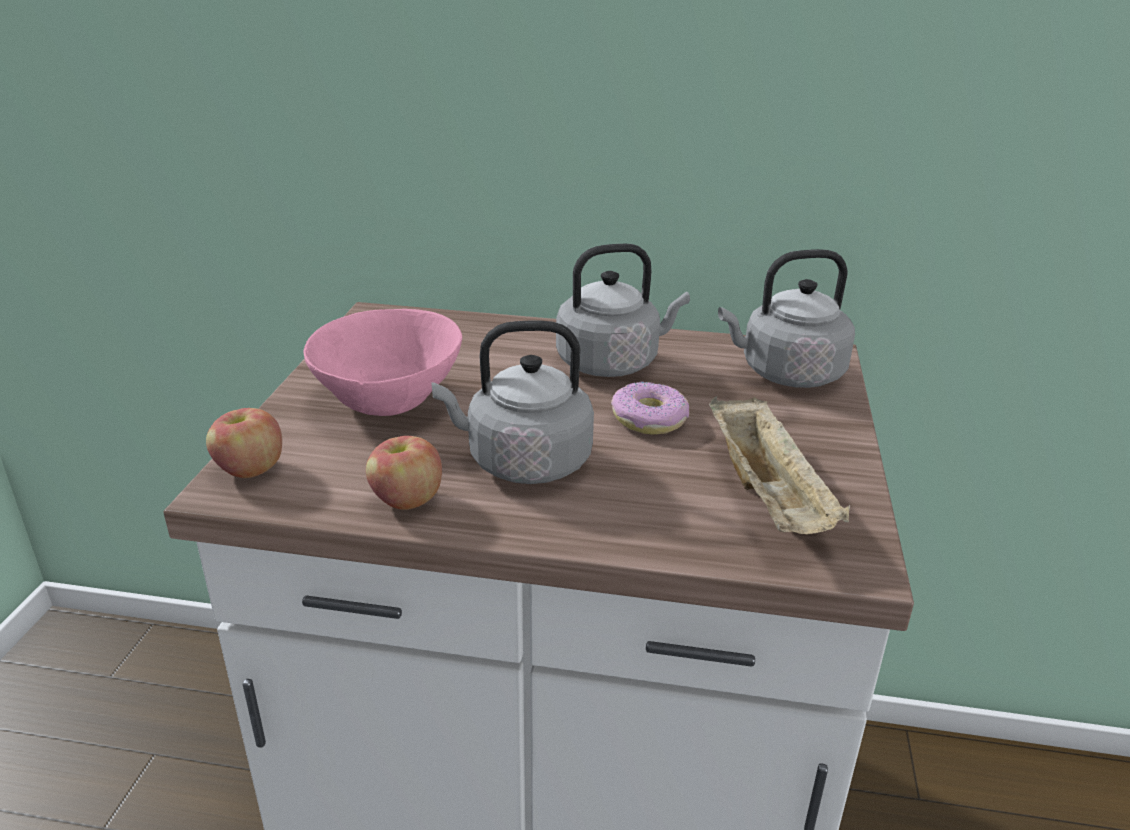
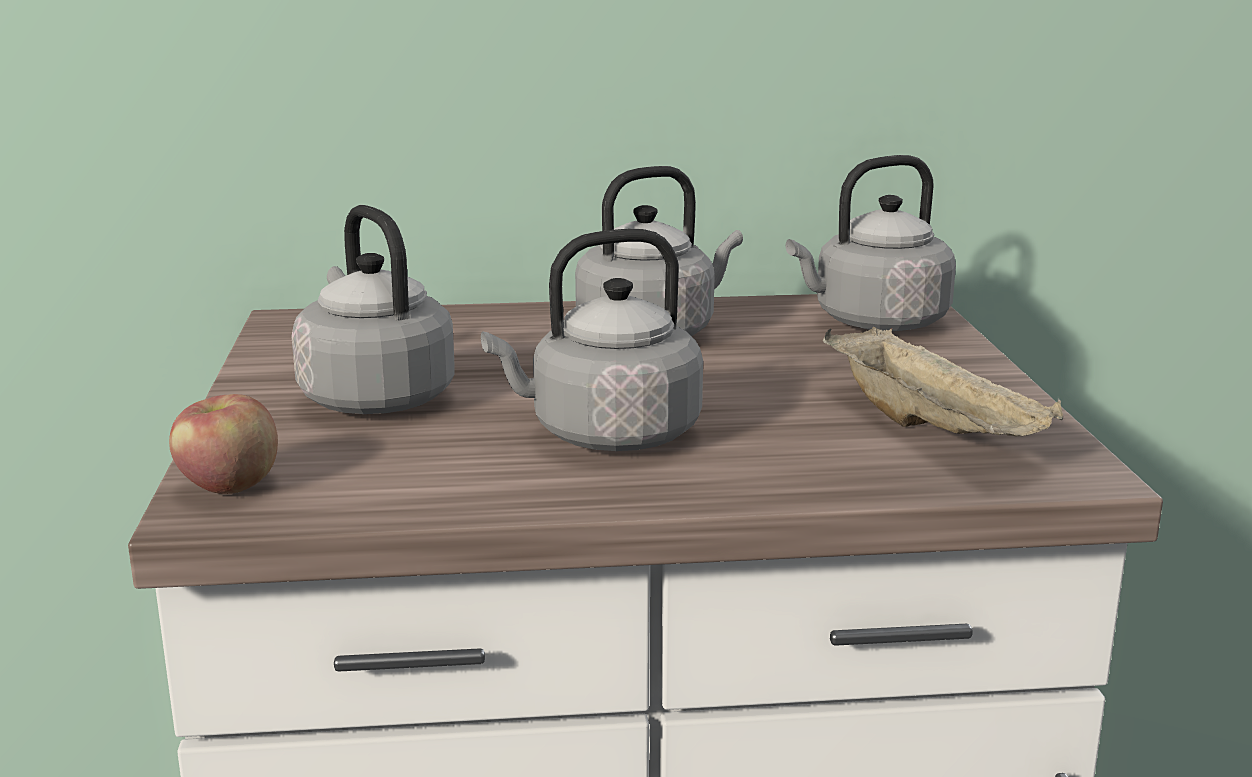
camera: 15 degrees left, 10 degrees down
(387, 398) = (374, 397): pink bowl -> grey kettle
(406, 500) = (478, 488): apple -> none
(649, 419) = (738, 379): donut -> none

